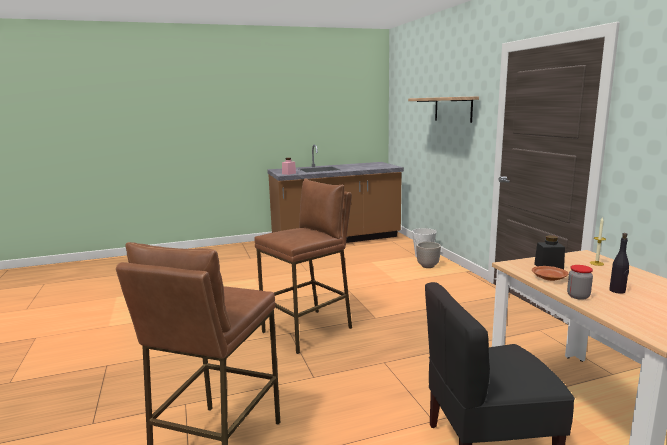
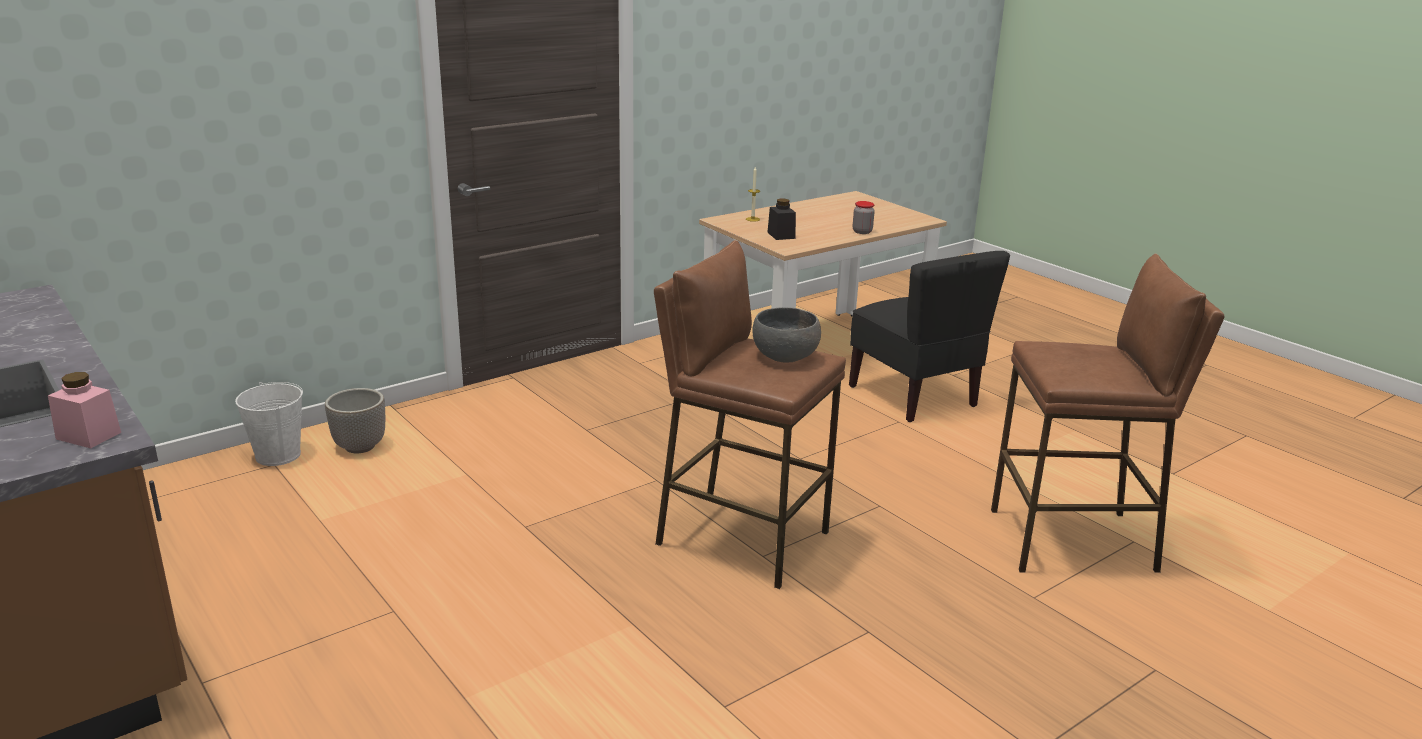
camera: 110 degrees left, 10 degrees up
(298, 237) = (785, 356): none -> grey bowl
(453, 109) = (255, 74): shelf -> none
(548, 278) = (820, 237): brown plate -> none
(617, 291) = (833, 220): black bottle -> none

